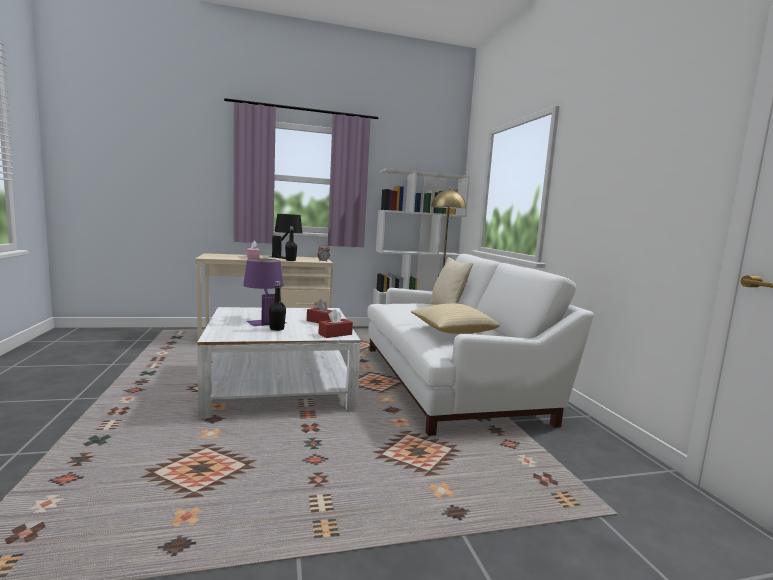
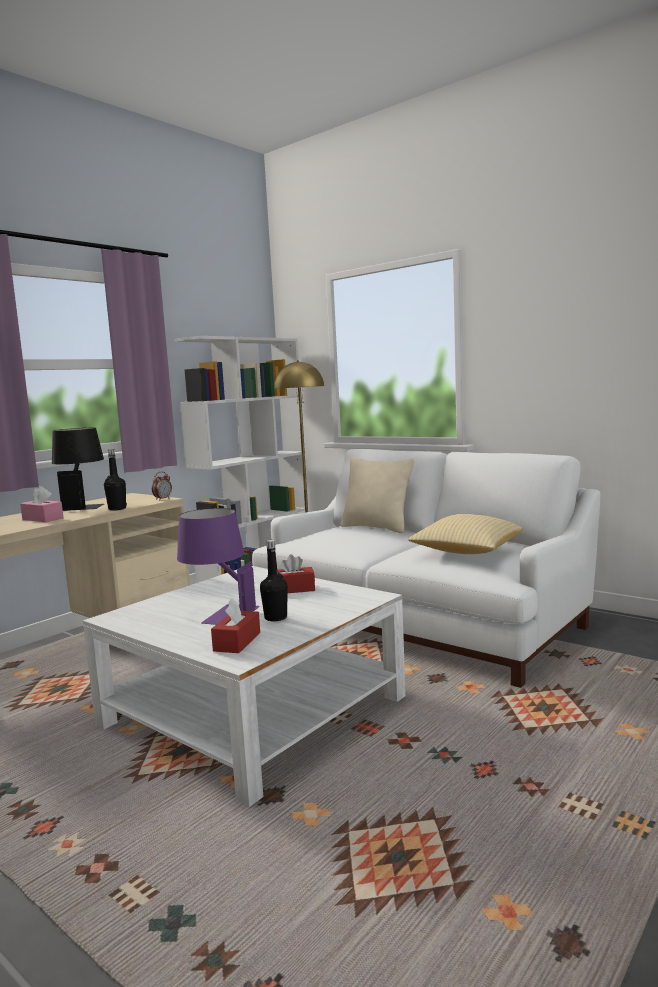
camera: 35 degrees left, 0 degrees up
(335, 334) = (359, 598): red tissue box -> red tissue box (237, 642)

